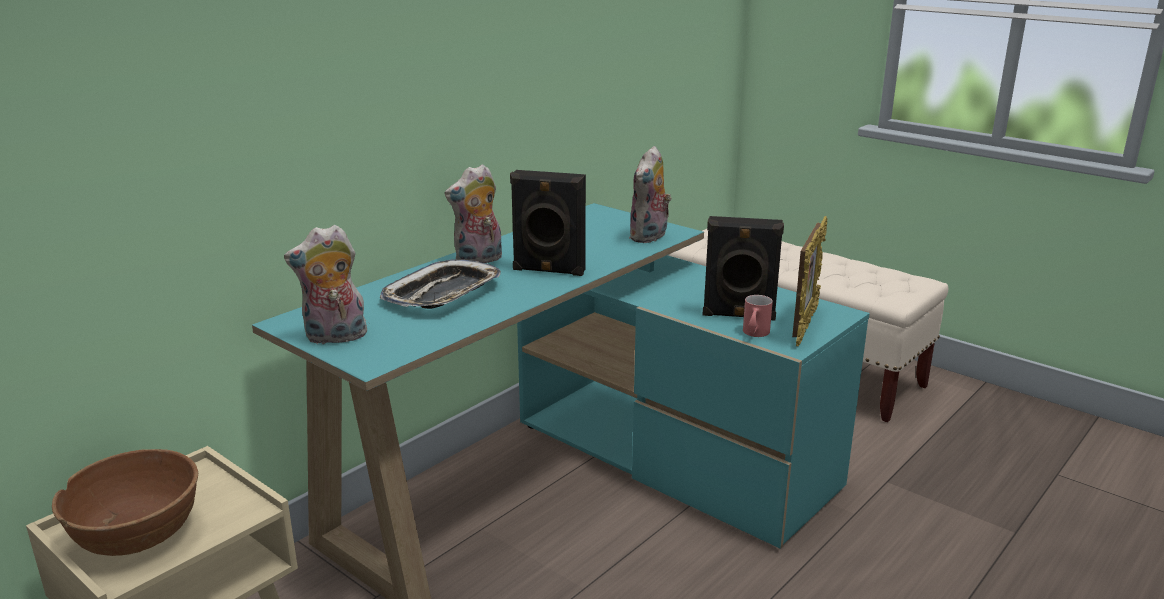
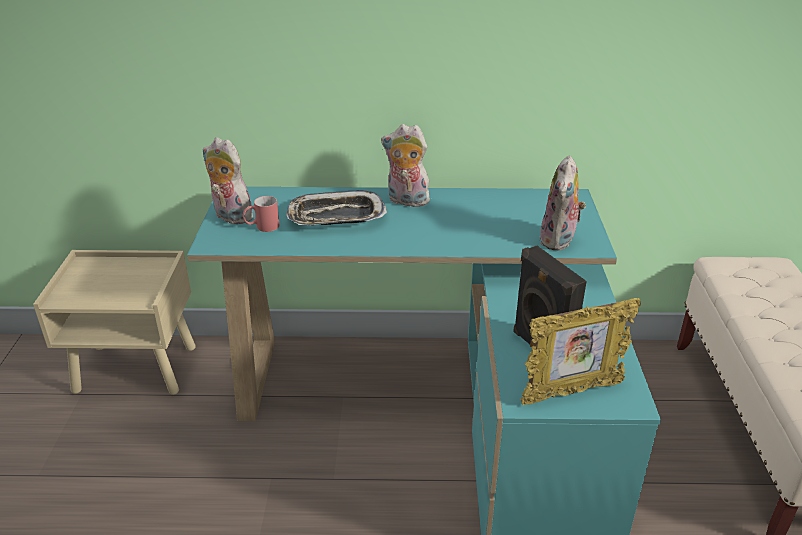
camera: 50 degrees right, 10 degrees up
(138, 536) = (94, 283): brown bowl -> none
(548, 271) = (428, 232): black speaker -> none
(650, 237) = (559, 241): plush toy -> plush toy turned 60 degrees counterclockwise
(754, 334) = (515, 372): red mug -> red mug (262, 227)

